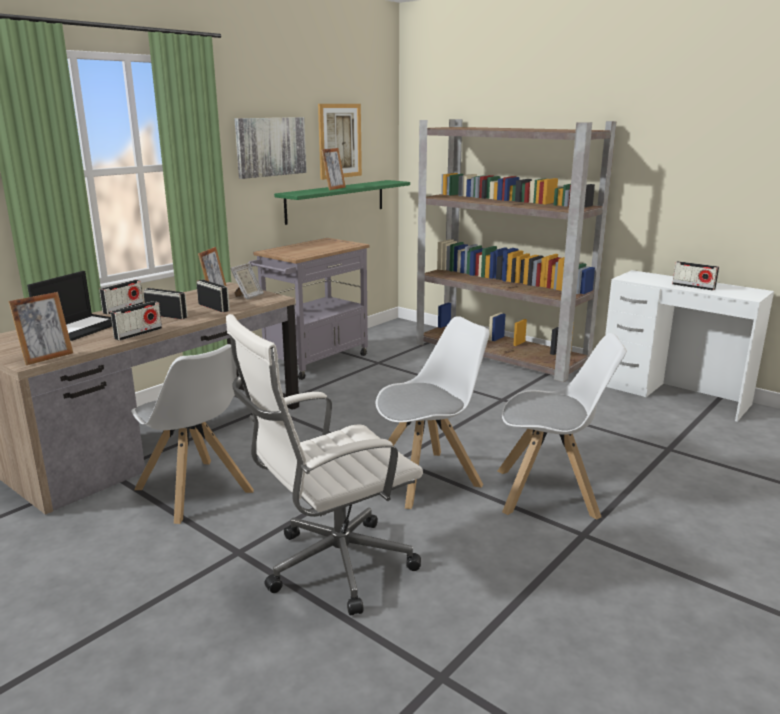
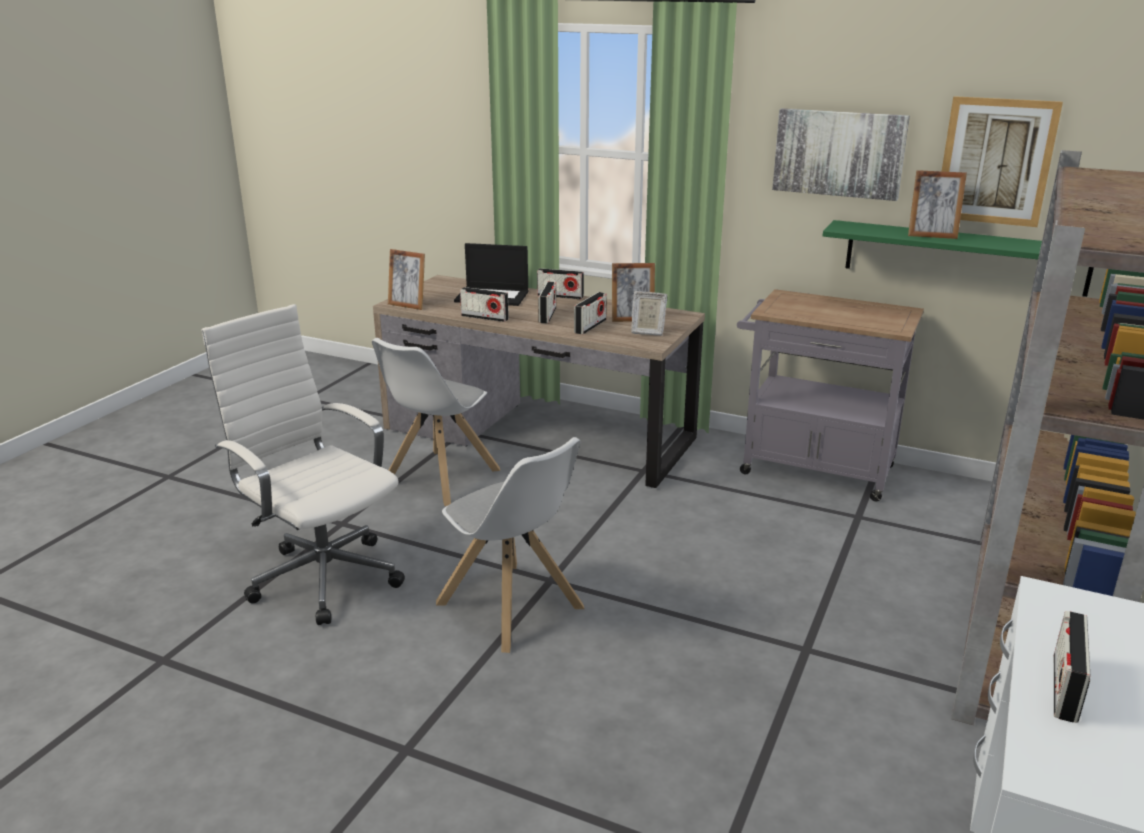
camera: 75 degrees right, 5 degrees up
(550, 494) = (504, 715): chair -> none

